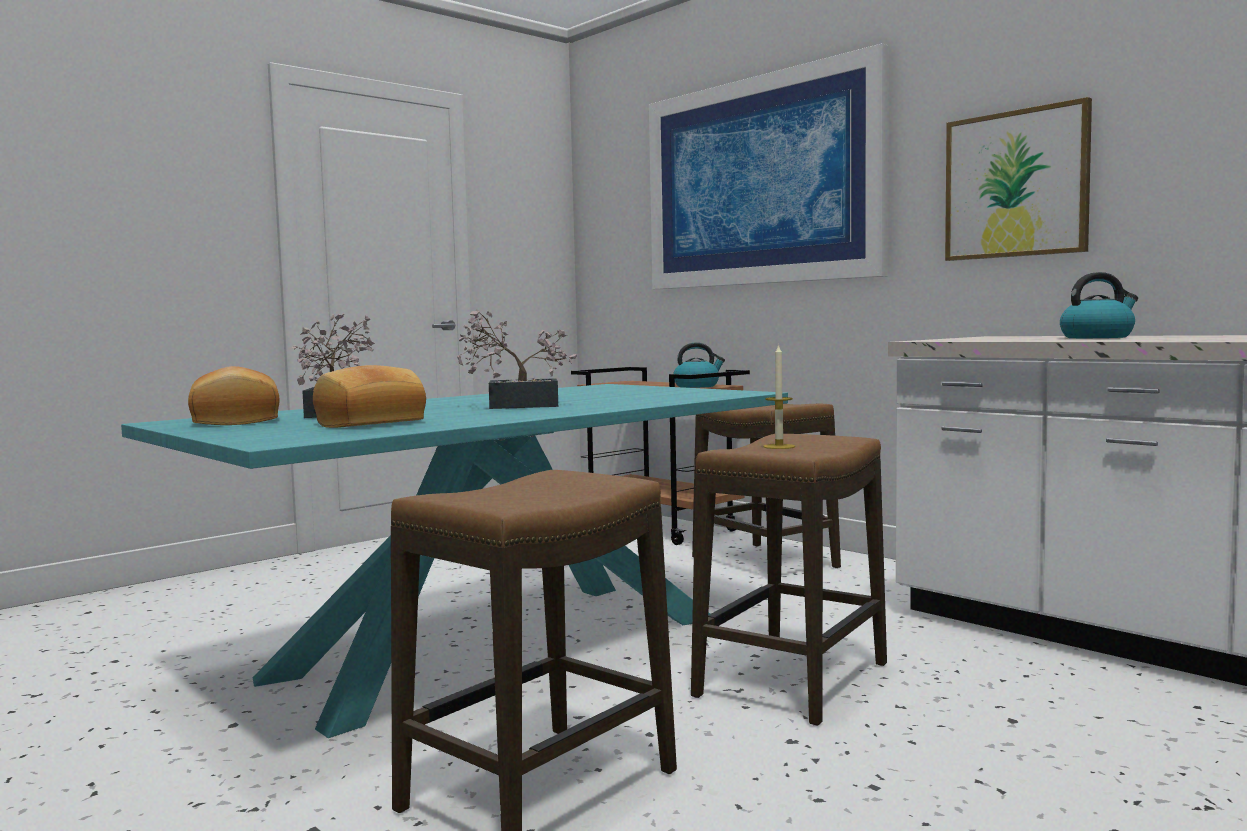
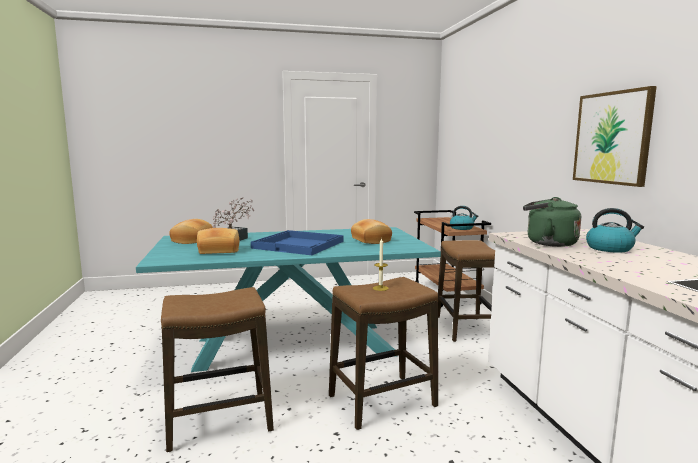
camera: 30 degrees right, 5 degrees up
(514, 406) = (299, 244): potted plant -> blue tray
(627, 394) = (370, 240): none -> bread
(760, 182) = (503, 121): picture -> none
(1009, 339) = (547, 243): none -> green kettle

